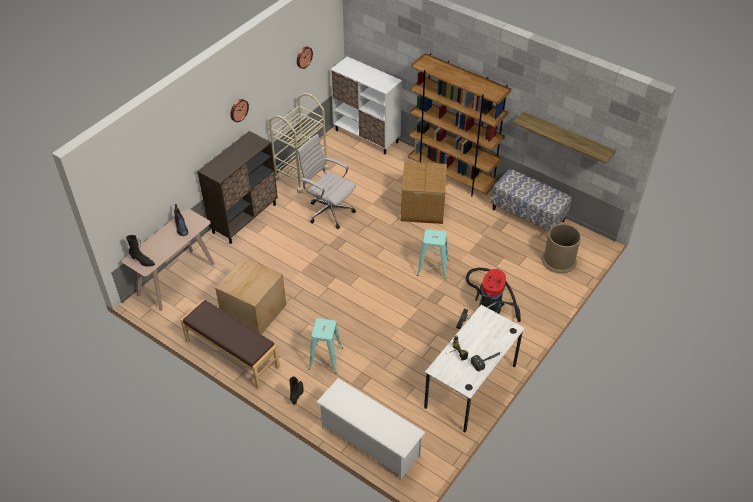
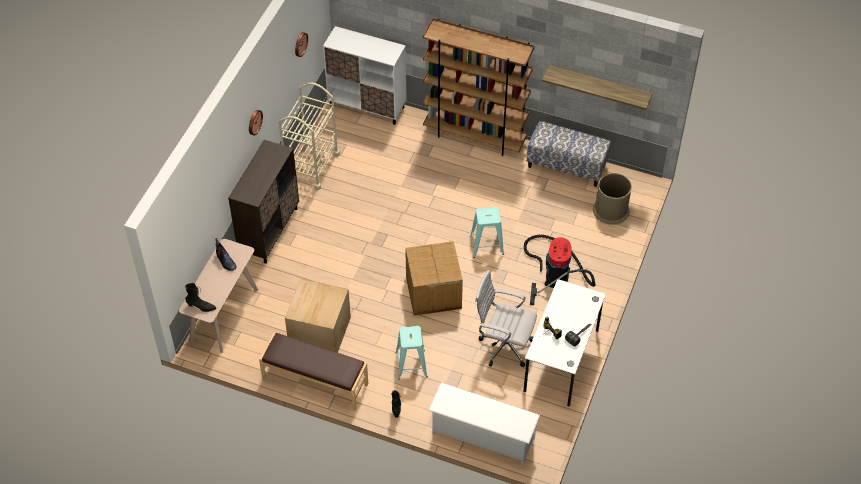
camera: 15 degrees left, 5 degrees up
(328, 211) = (357, 204): white office chair -> white office chair (503, 346)
(422, 208) = (454, 180): cardboard box -> cardboard box (433, 293)

